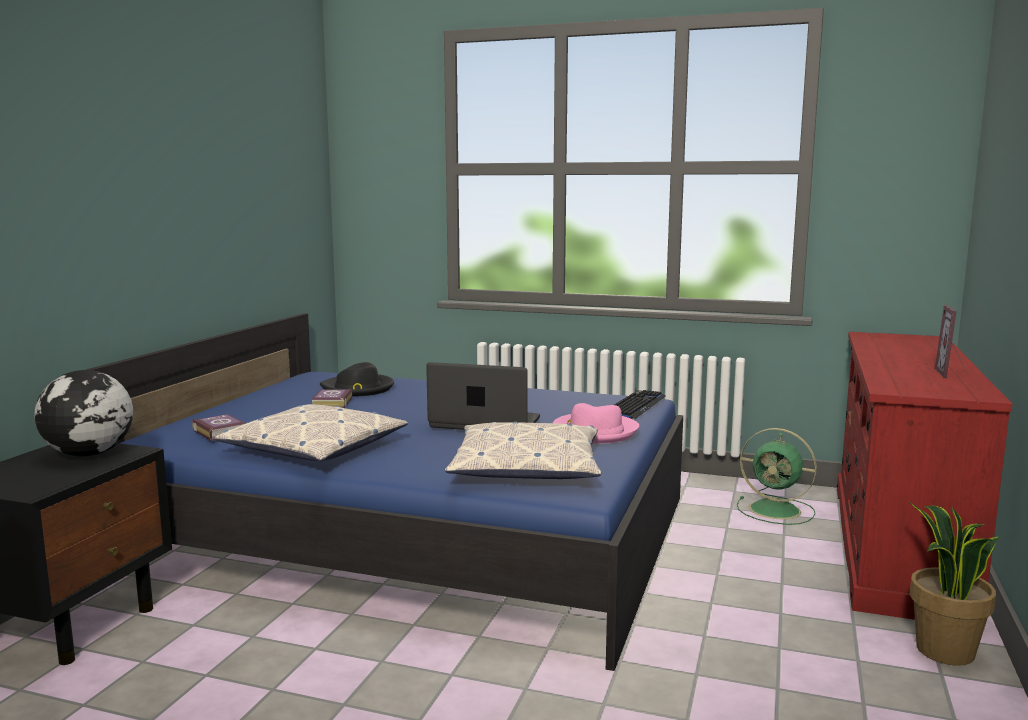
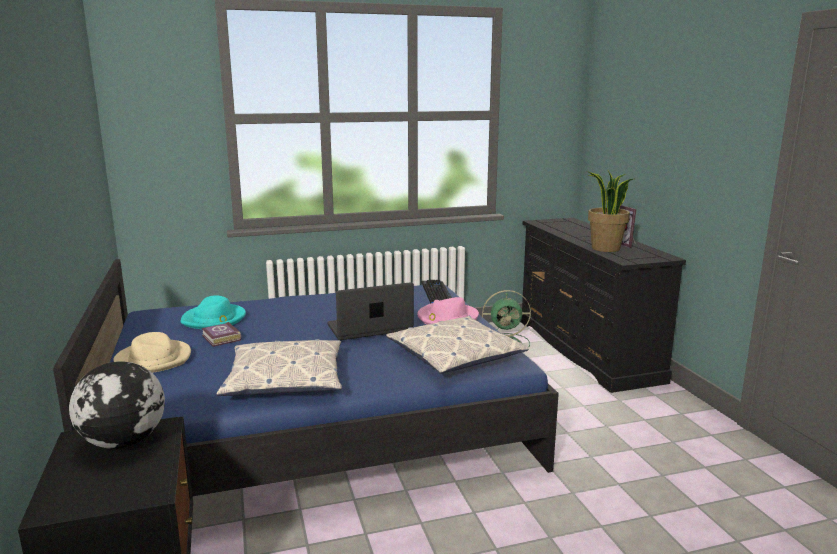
camera: 35 degrees left, 5 degrees up
(220, 431) = (180, 387): book -> none
(247, 409) = (154, 359): none -> beige hat
(358, 388) = (214, 319): black hat -> turquoise hat
(897, 547) = (586, 349): red dresser -> black dresser
(943, 651) = (669, 401): potted plant -> potted plant (605, 248)

